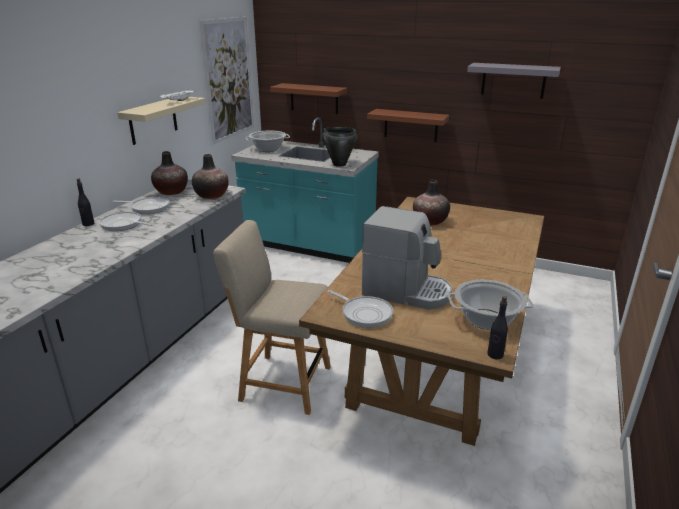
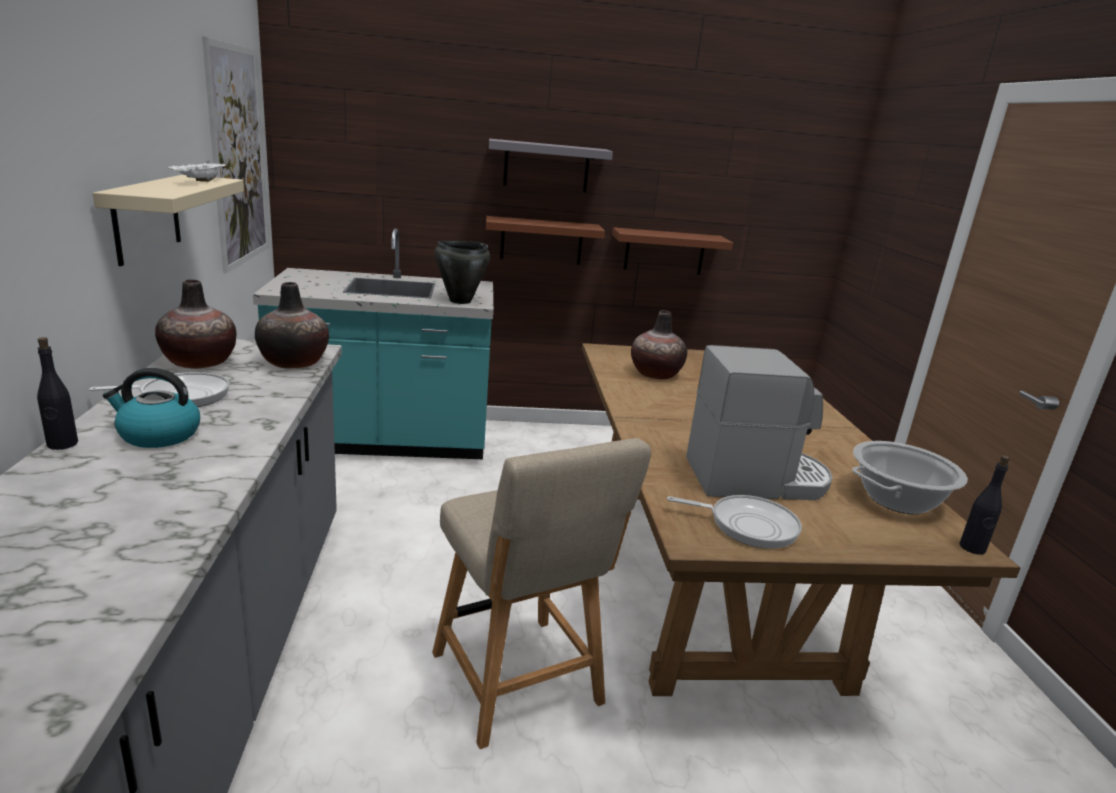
camera: 30 degrees left, 5 degrees down
(123, 225) = (158, 435): frying pan -> kettle
(268, 149) = (312, 283): cooking pot -> none
(281, 382) = (520, 684): beige chair -> beige chair turned 105 degrees counterclockwise
(314, 98) = (378, 199): brown shelf -> brown shelf (664, 251)
(513, 80) = (686, 177): grey shelf -> grey shelf (546, 166)

